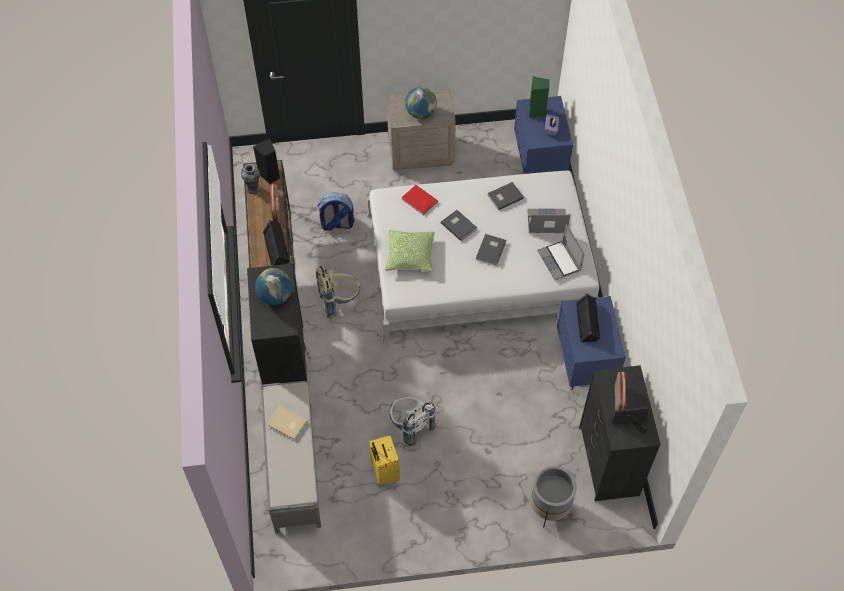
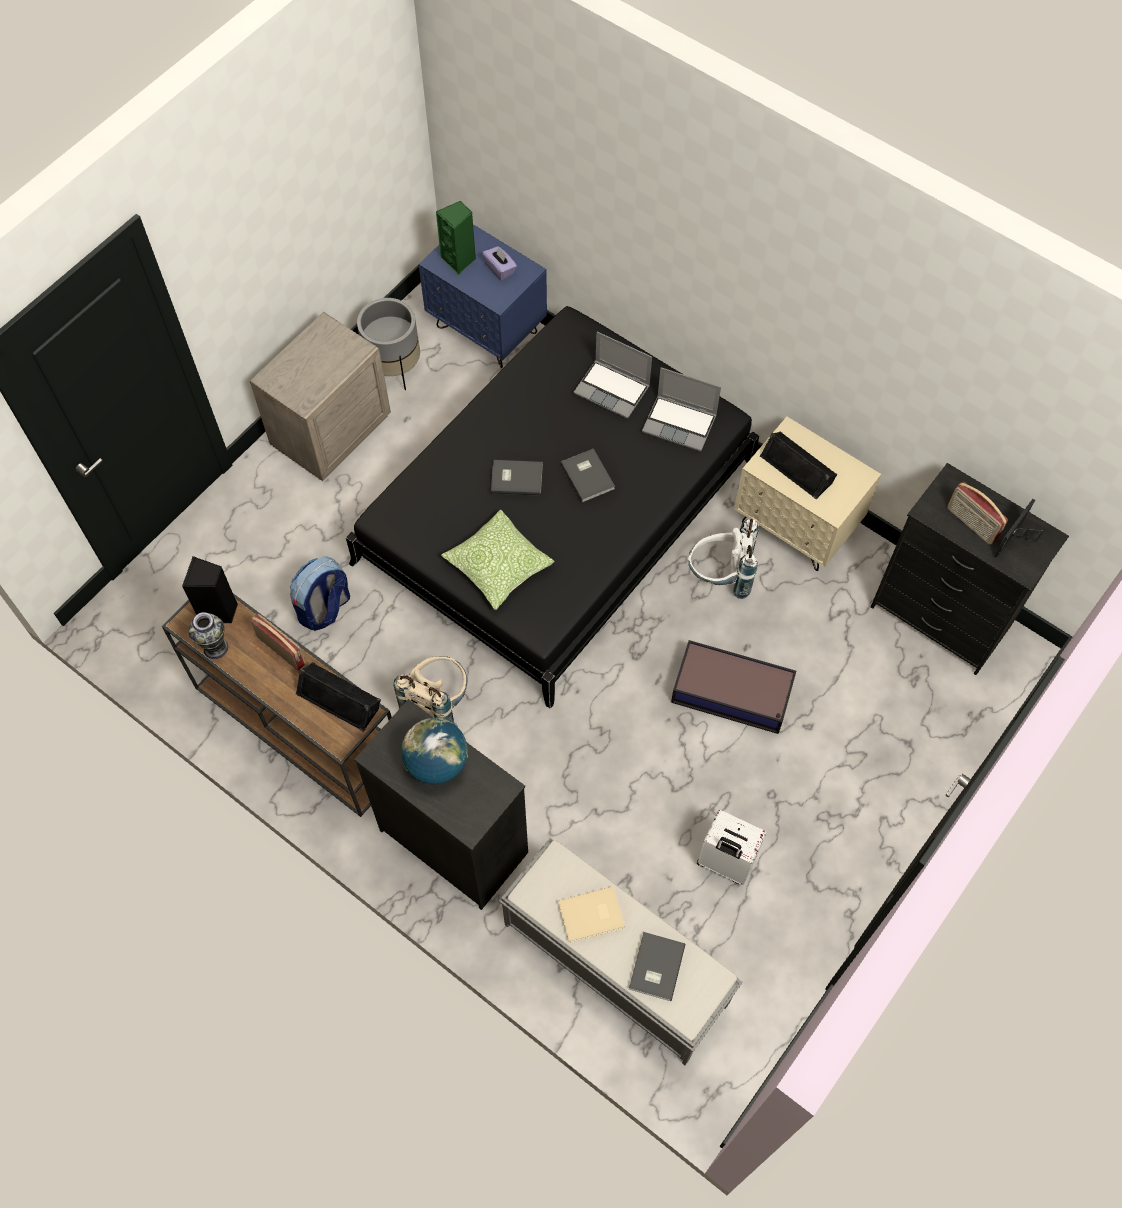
camera: 45 degrees left, 5 degrees up
(384, 472) = (724, 863): yellow suitcase -> white suitcase
(410, 426) = (692, 779): white backpack -> white backpack (720, 577)
(419, 201) = (433, 487): red book -> none
(421, 113) = (322, 371): globe -> none
(469, 407) = (733, 694): none -> storage box
(479, 265) = (556, 513): white bed -> black bed
(504, 196) = (529, 397): grey book -> grey book (655, 967)
(546, 222) = (613, 390): laptop -> laptop turned 105 degrees counterclockwise
(549, 507) = (941, 727): grey planter -> grey planter (394, 368)
(585, 363) = (796, 527): blue nightstand -> beige nightstand

